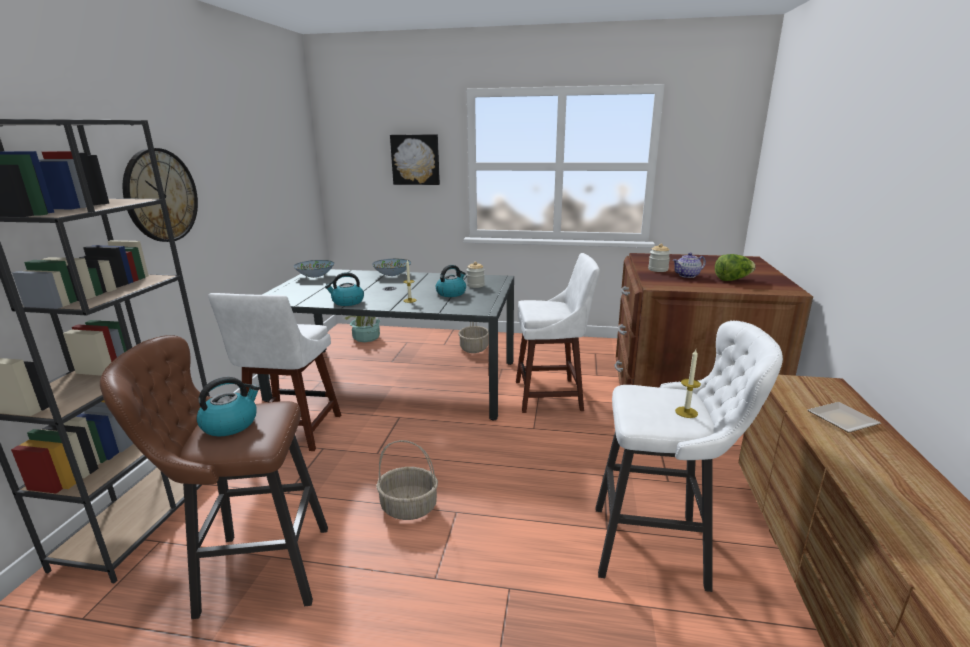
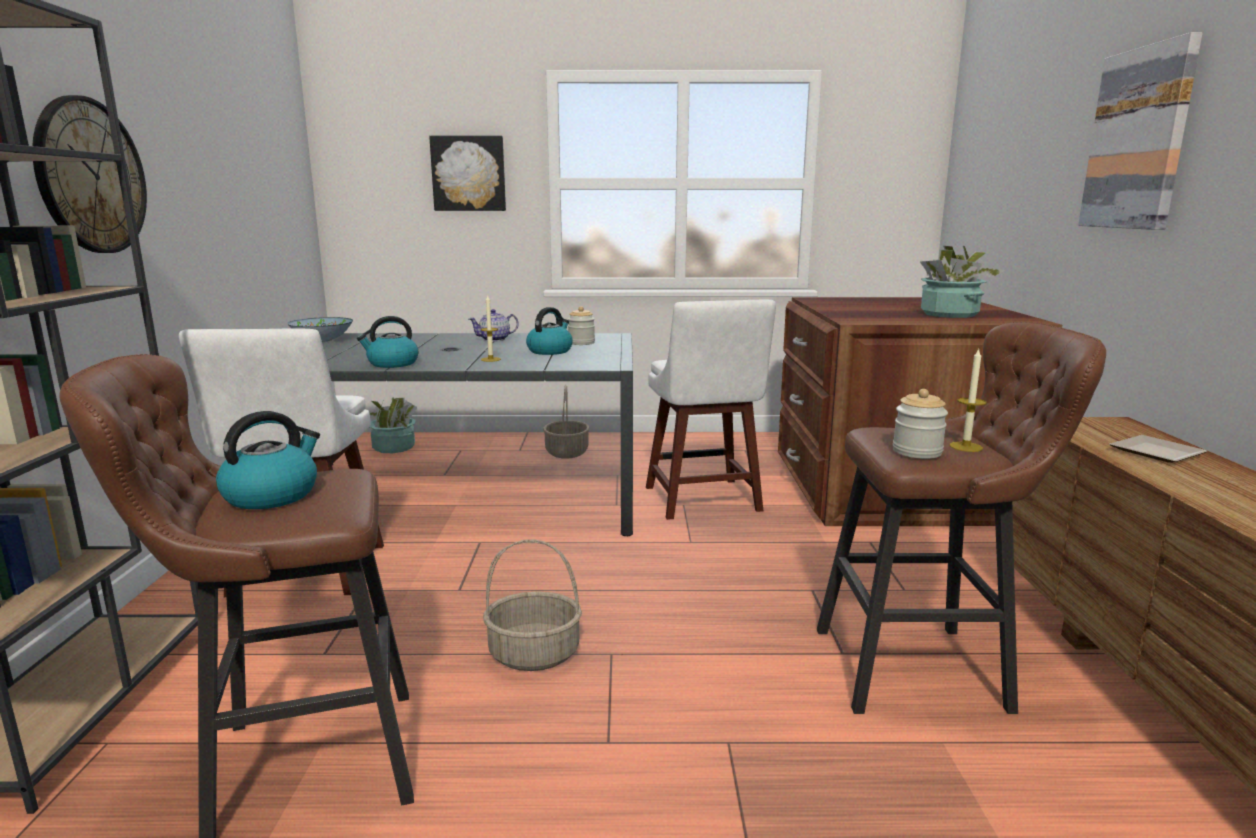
camera: 10 degrees left, 5 degrees down
(392, 274) = (446, 336): bowl -> none
(552, 395) = (703, 501): white chair -> white chair turned 90 degrees clockwise
(658, 269) = (844, 309): jar -> jar (917, 452)
(665, 547) = (932, 668): white stool -> brown stool
(687, 275) = (887, 312): teapot -> teapot (495, 339)
(732, 279) = (948, 314): lettuce -> potted plant
(873, 169) = (1138, 139): none -> picture

